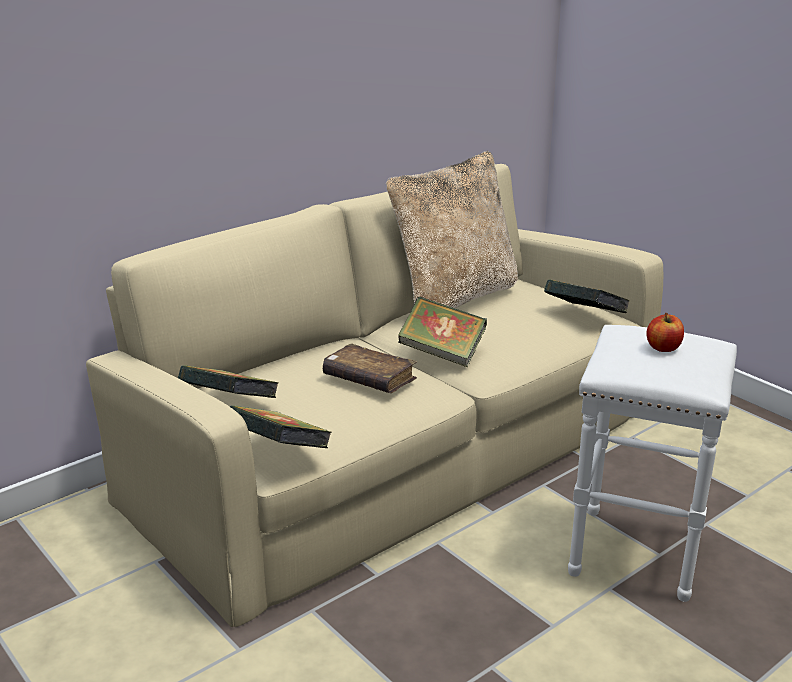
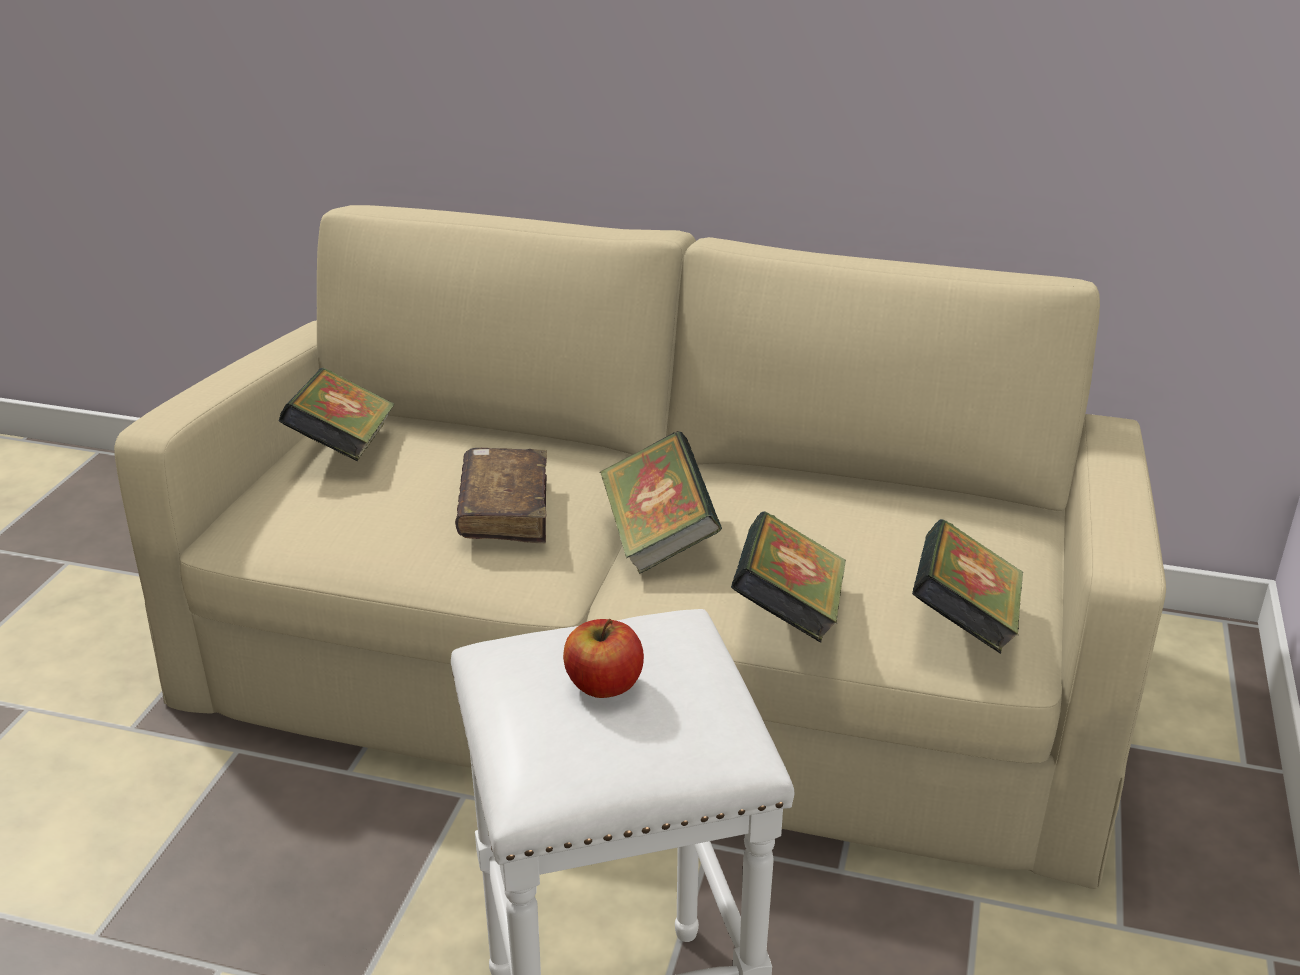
camera: 55 degrees right, 5 degrees up
(279, 452) = (257, 523): book -> book (788, 614)
(456, 301) = (855, 486): beige pillow -> none

